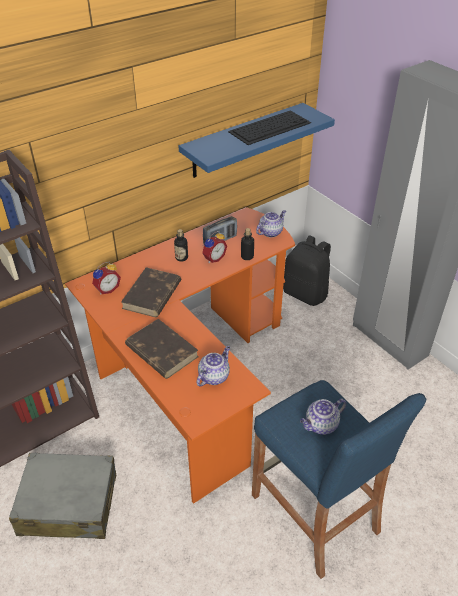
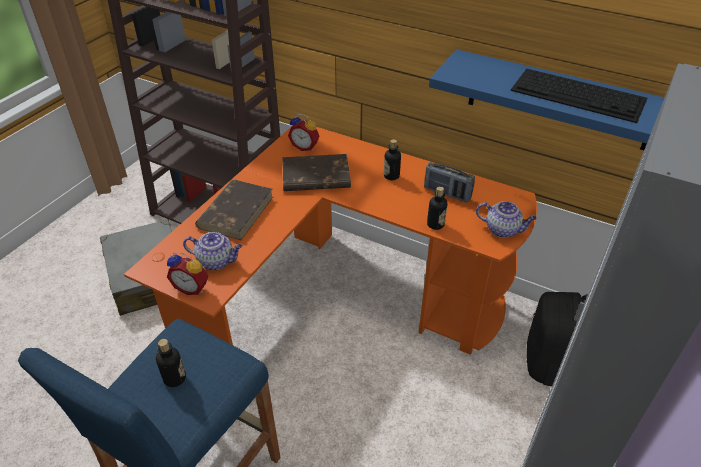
camera: 65 degrees right, 0 degrees up
(213, 258) = (410, 199): alarm clock -> alarm clock (192, 287)
(321, 425) = (174, 378): teapot -> bottle

